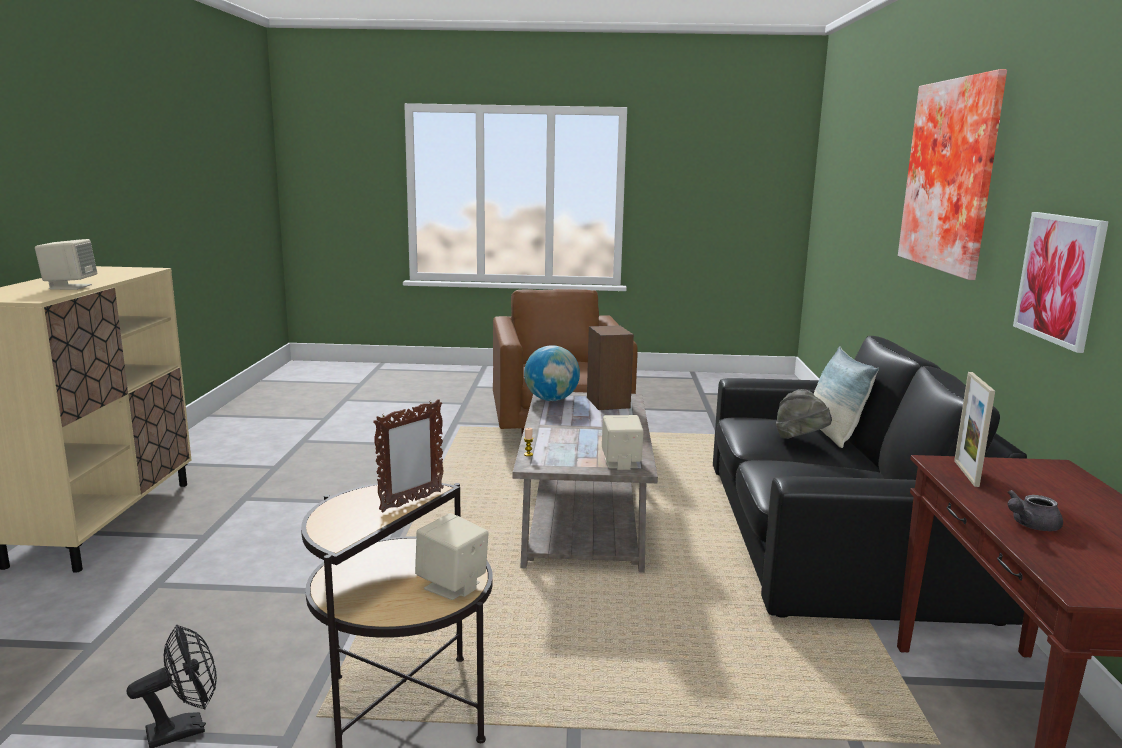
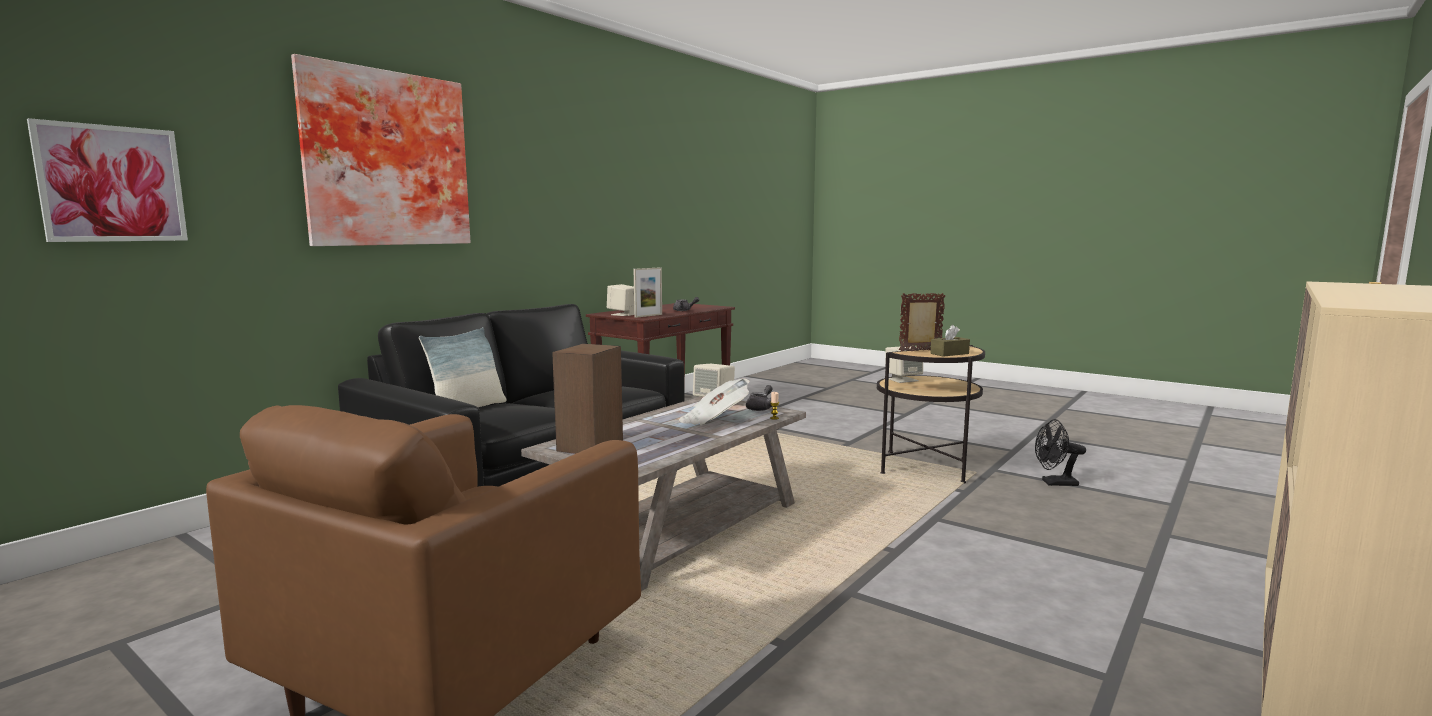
camera: 145 degrees left, 5 degrees down
(70, 287) = (1361, 289): beige speaker -> beige speaker (623, 314)
(361, 500) = (949, 353): none -> brown tissue box
(551, 399) = (641, 461): globe -> none
(562, 466) = (761, 408): none -> grey teapot
(574, 440) = (714, 420): none -> newspaper
(800, 440) = (526, 401): grey hat -> none
(1059, 278) = (543, 226): picture -> picture (112, 184)

